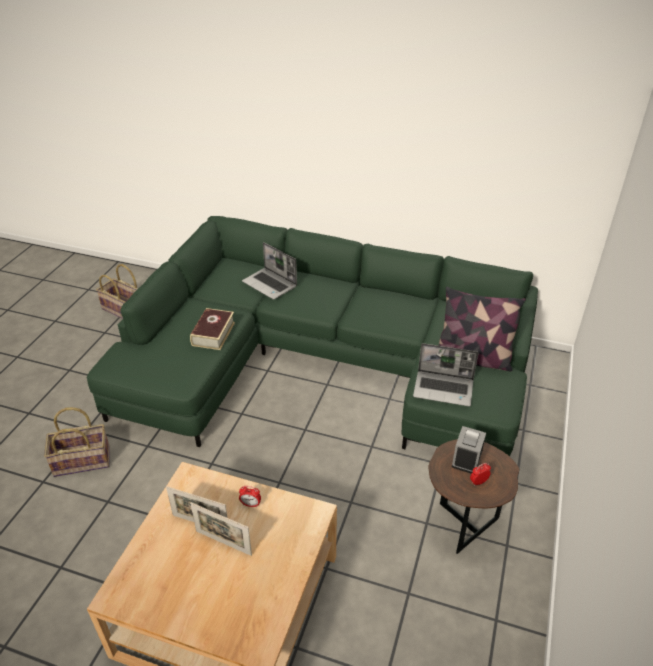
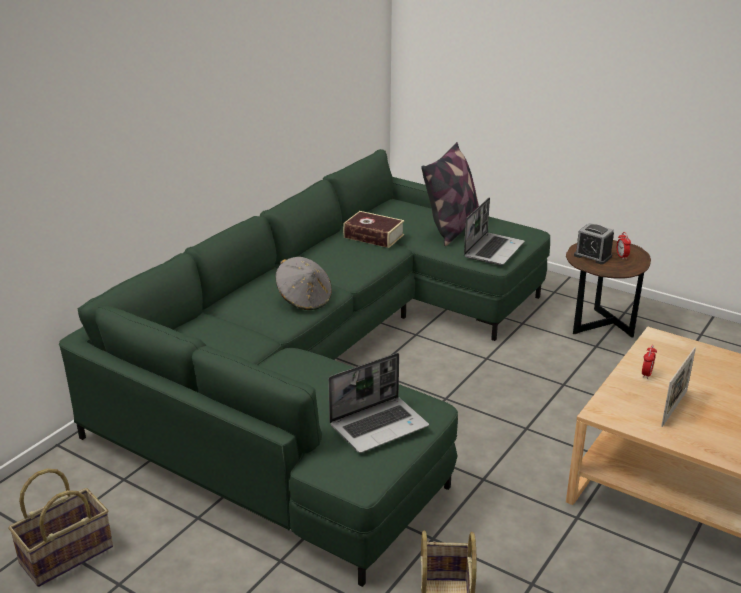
camera: 75 degrees left, 10 degrees down
(213, 334) = (331, 374): book -> book (373, 236)
(223, 543) = (699, 395): picture frame -> none
(270, 284) = (243, 319): laptop -> laptop (379, 425)
(307, 304) = (304, 300): none -> grey hat

